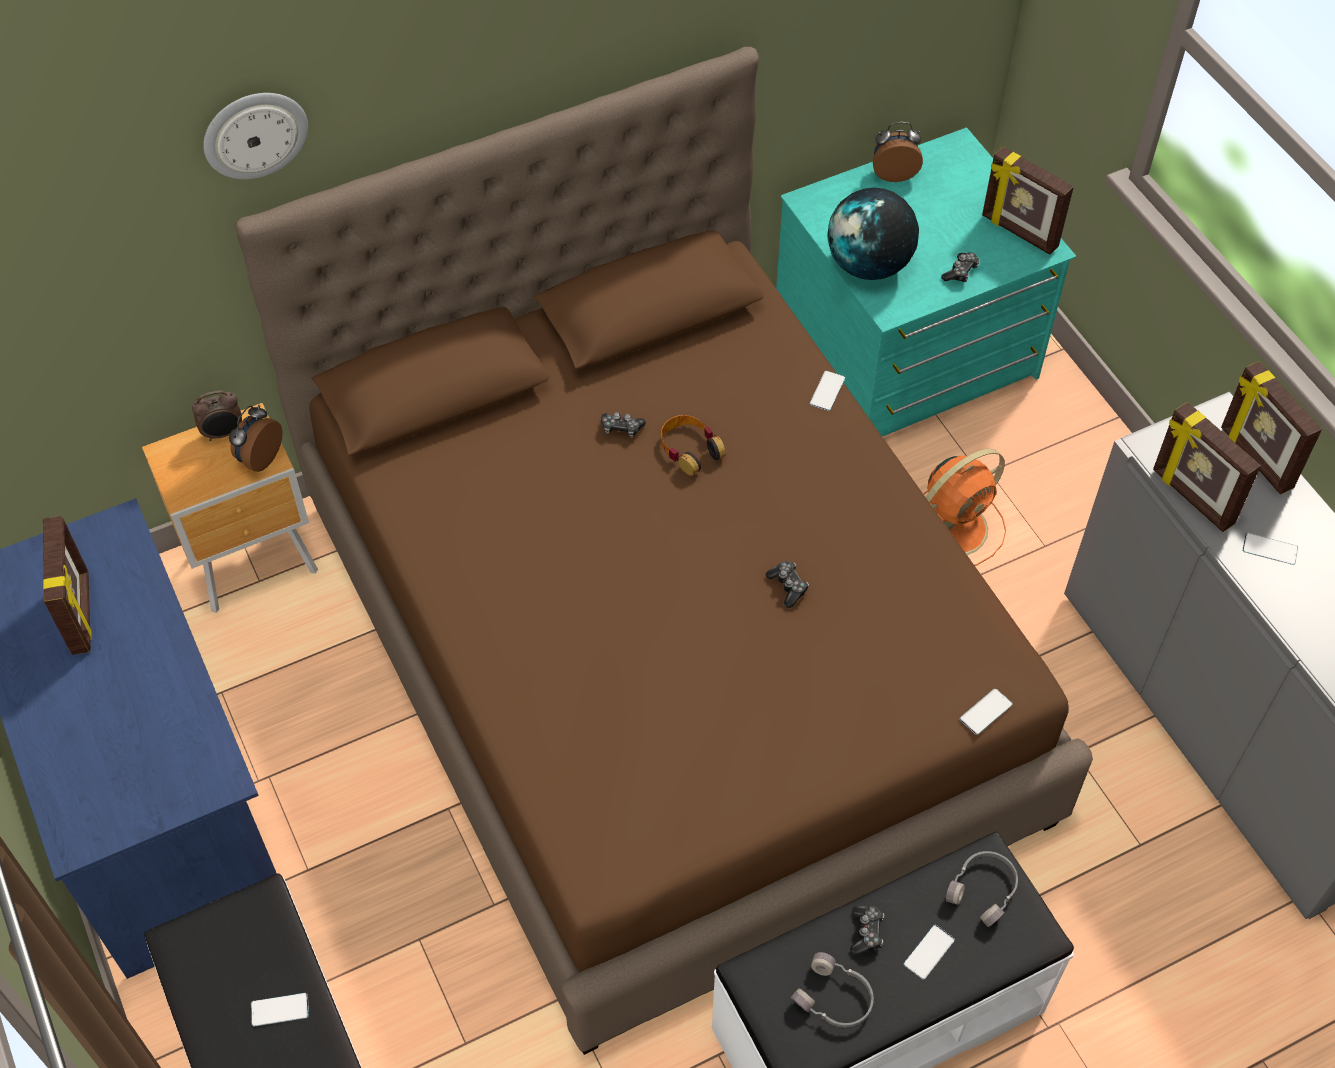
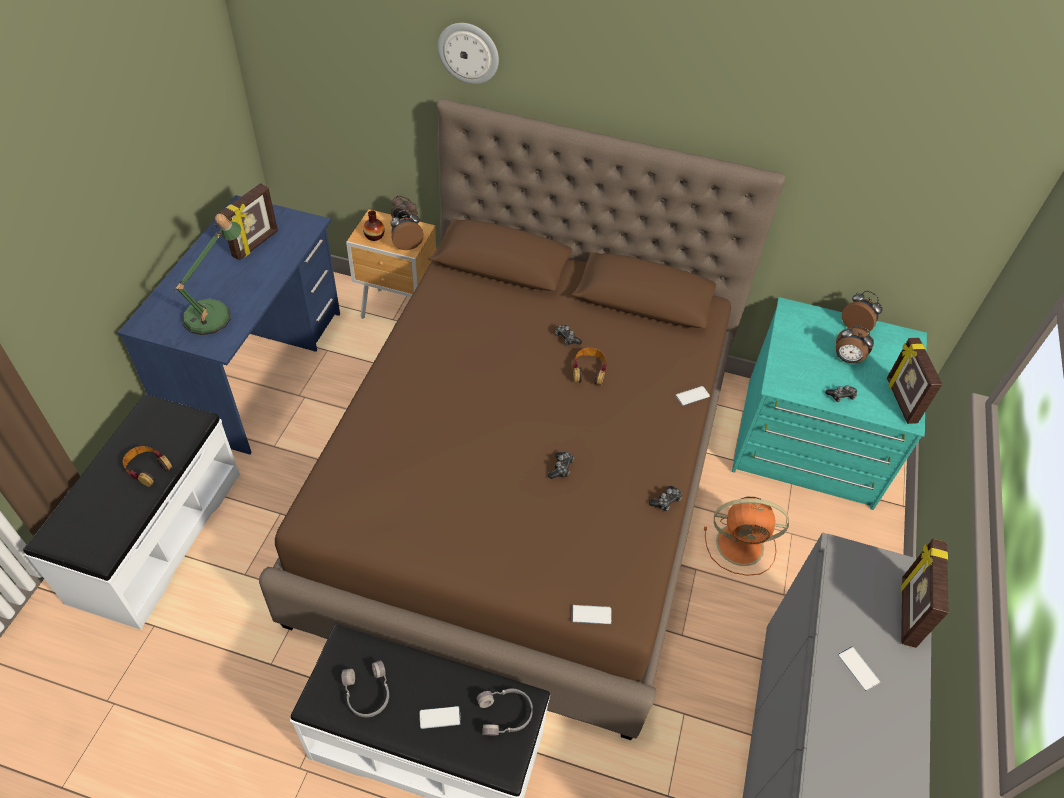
camera: 40 degrees right, 5 degrees down
(154, 746) = (214, 313): none -> table lamp
(200, 479) = (374, 236): none -> vase
(280, 1009) = (147, 468): phone -> headphones
(866, 932) = (421, 677): game controller -> game controller (666, 501)
(869, 265) = (790, 358): globe -> none
(923, 222) = (847, 359): none -> alarm clock
(1191, 498) = (837, 599): picture frame -> none

